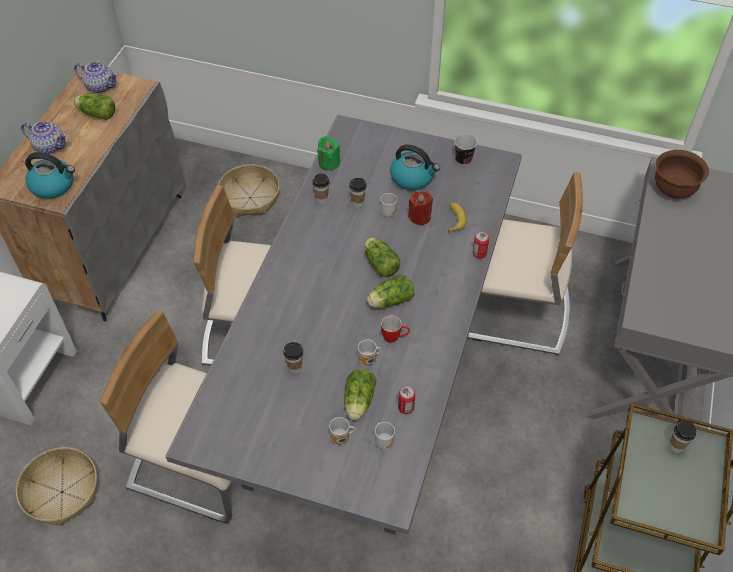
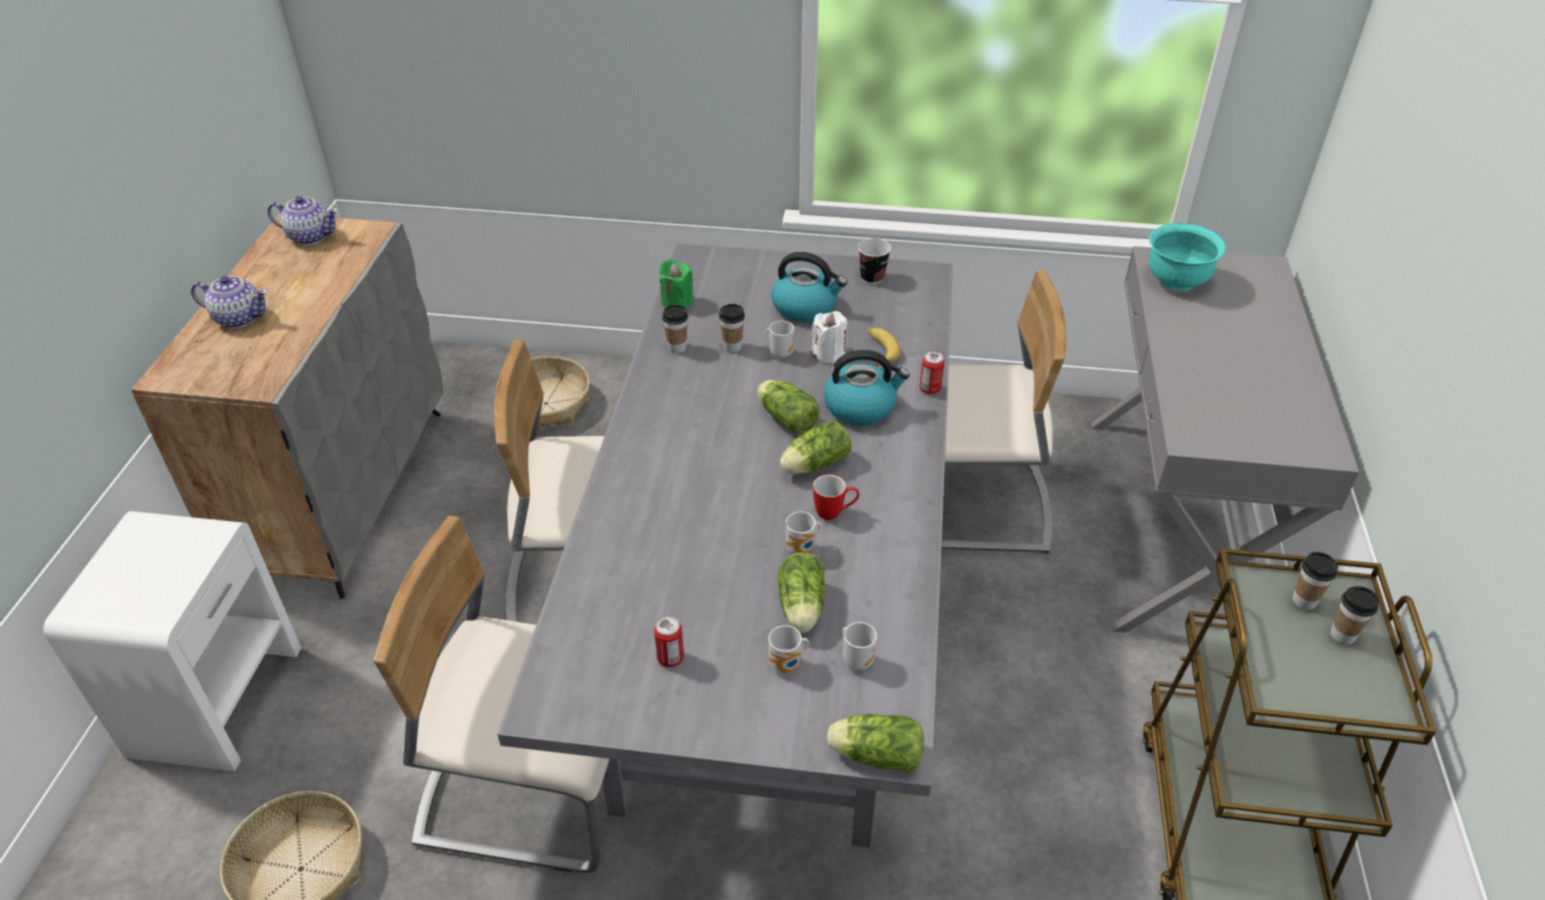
camera: 10 degrees left, 10 degrees down
(53, 185) = (252, 367): kettle -> kettle (861, 406)
(96, 113) = (308, 270): lettuce -> lettuce (873, 755)
(295, 368) = (688, 574): cup -> cup (1342, 635)
(406, 408) = (878, 607): can -> can (670, 658)
(419, 217) = (829, 353): red candle -> white candle
(673, 189) = (1176, 281): brown bowl -> turquoise bowl

